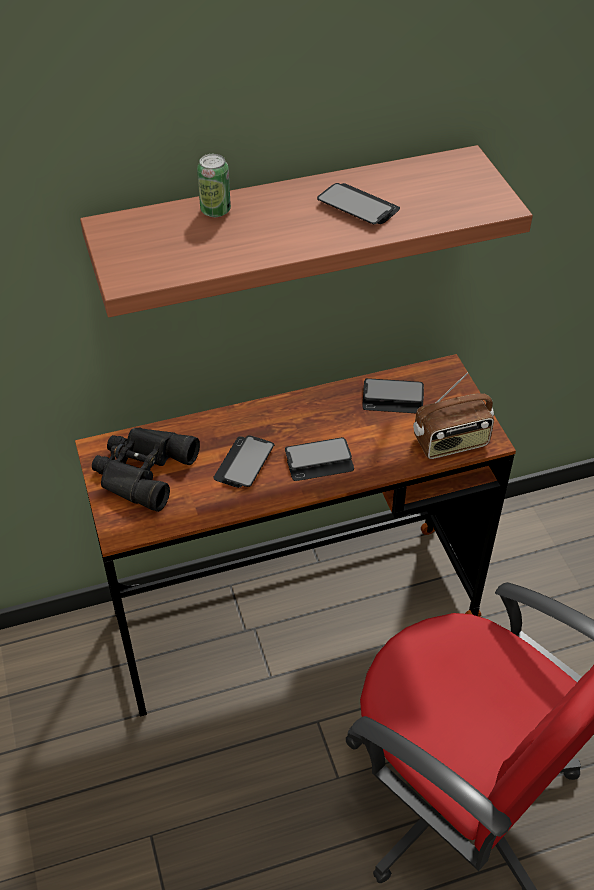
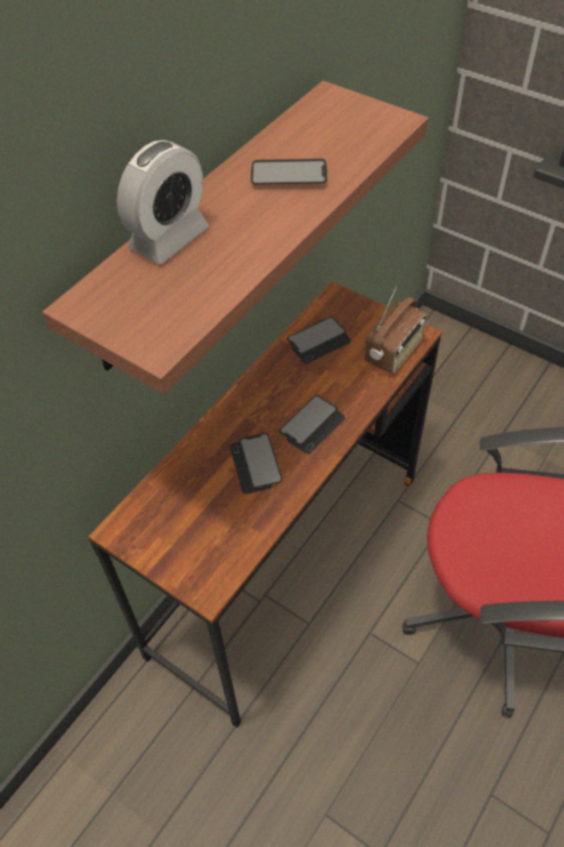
camera: 35 degrees left, 5 degrees up
(141, 471) = (176, 526): black binoculars -> none
(215, 210) = (169, 238): can -> alarm clock

